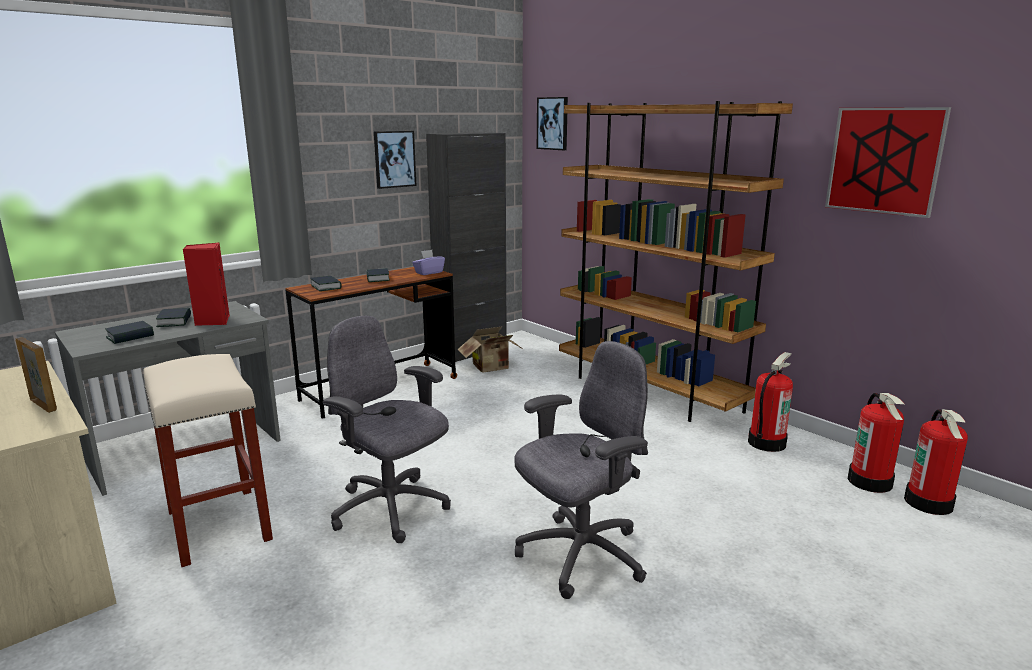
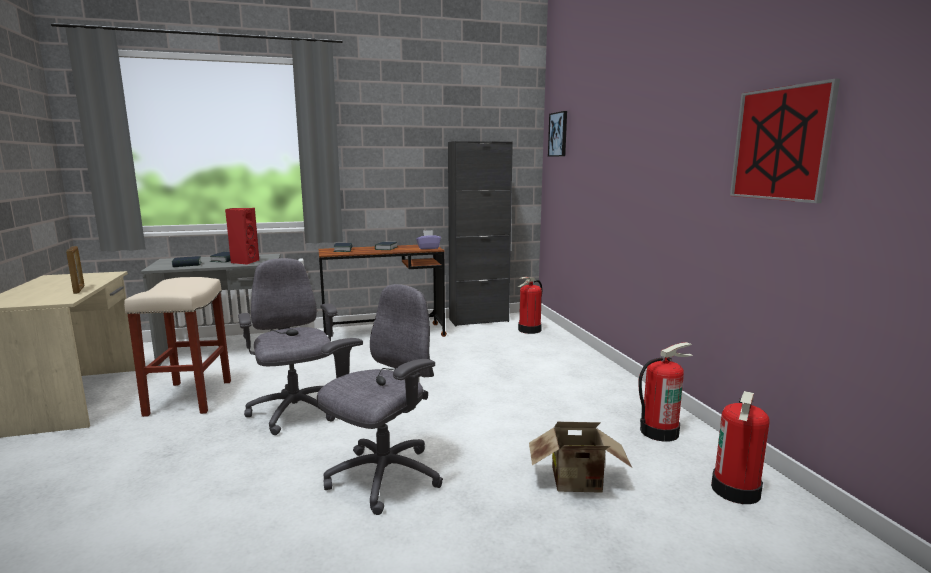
camera: 25 degrees right, 5 degrees down
(394, 159) = (420, 161): picture -> none
(492, 368) = (481, 333): cardboard box -> cardboard box (578, 484)
(579, 556) = (383, 478): grey office chair -> grey office chair turned 45 degrees counterclockwise
(649, 391) = (593, 370): brown bookcase -> none
(929, 503) = (787, 527): fire extinguisher -> fire extinguisher (530, 330)

